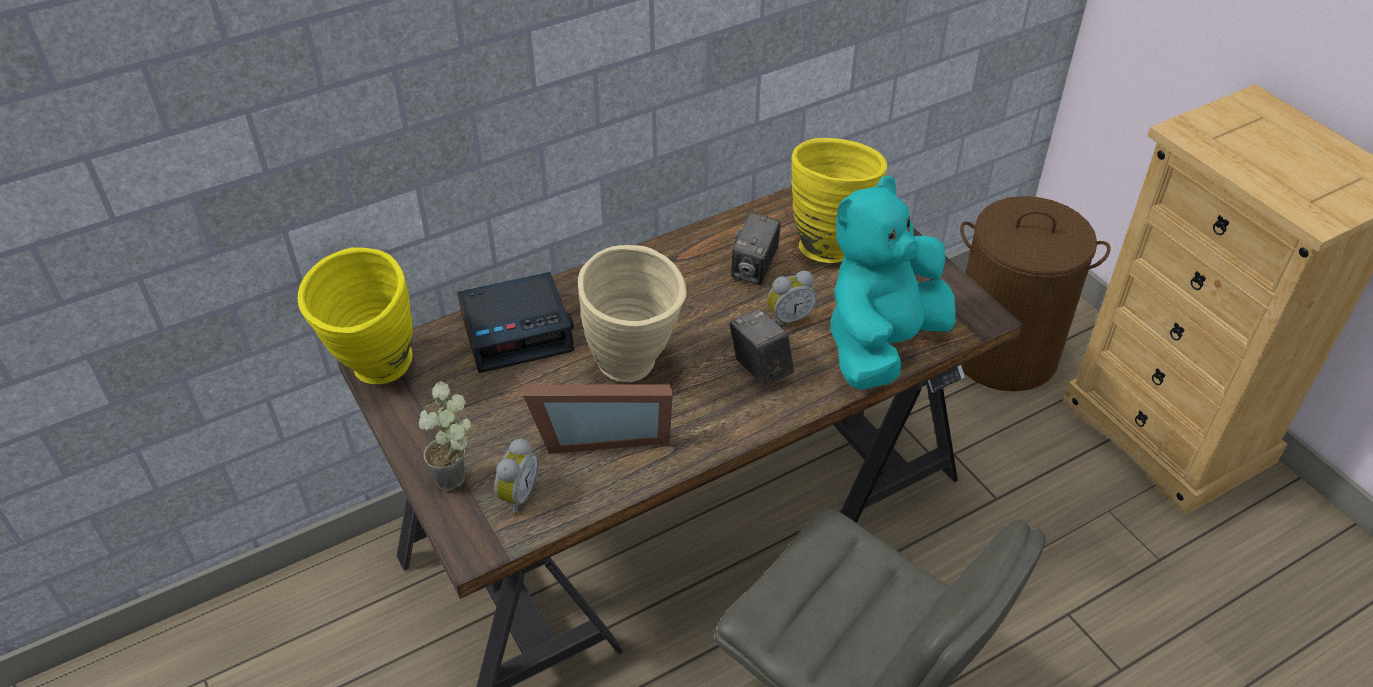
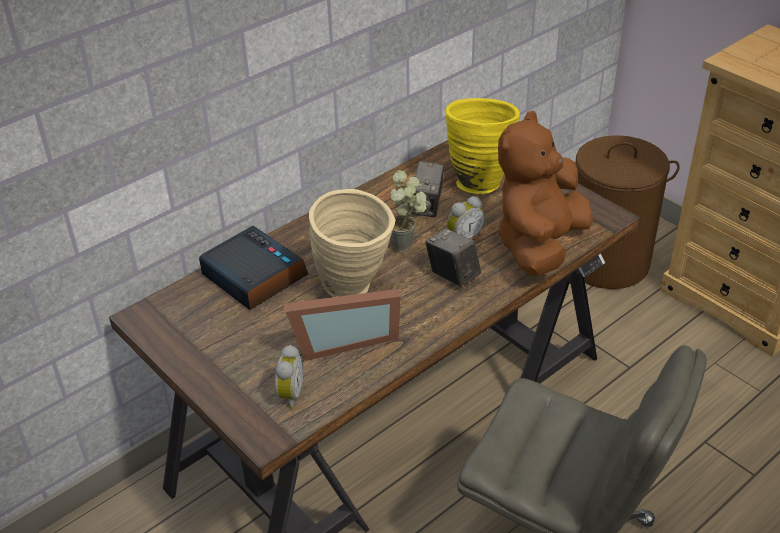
camera: 10 degrees left, 5 degrees down
(375, 373) = (145, 324): yellow vase -> none
(459, 481) = (239, 391): potted plant -> potted plant (408, 246)
(517, 331) = (253, 276): alarm clock -> alarm clock turned 105 degrees counterclockwise
(881, 344) = (539, 245): turquoise plush toy -> brown plush toy

